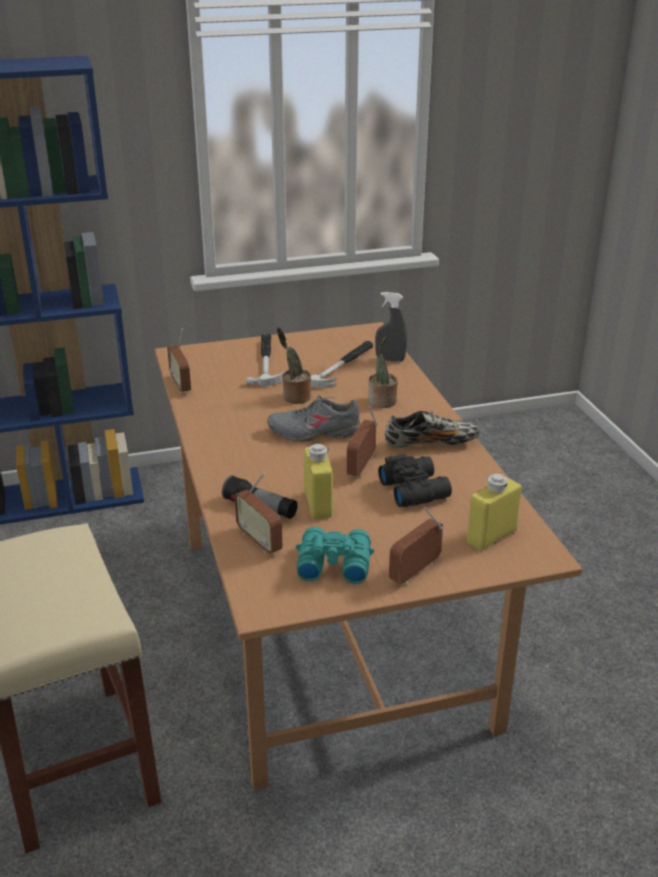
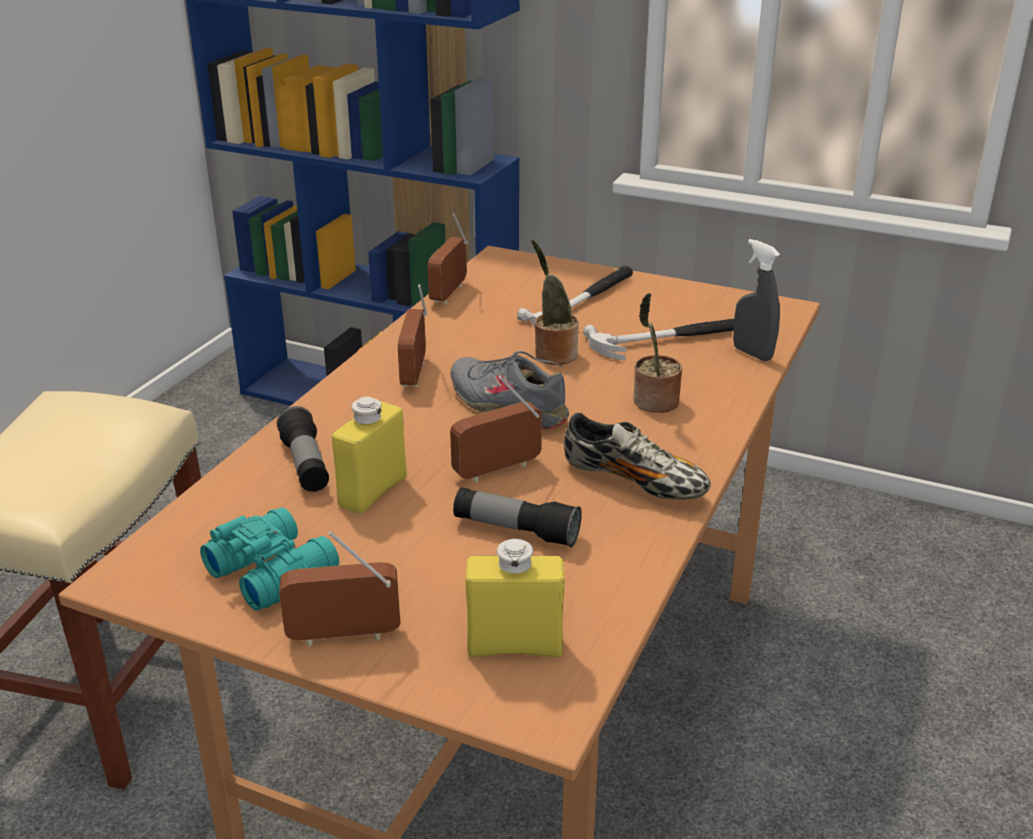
camera: 40 degrees right, 0 degrees up
(259, 541) = (244, 502): radio -> radio (414, 374)
(414, 489) = (516, 530): black binoculars -> flashlight

